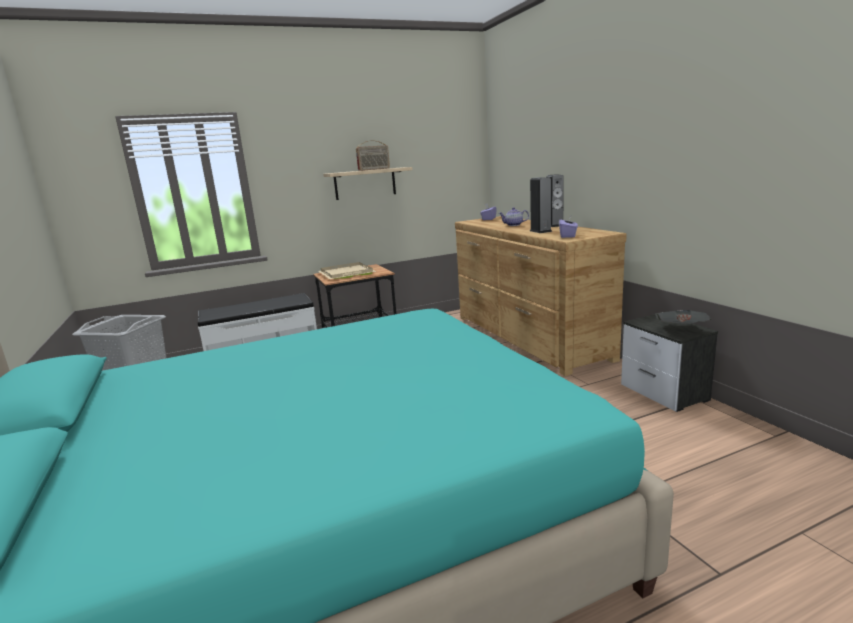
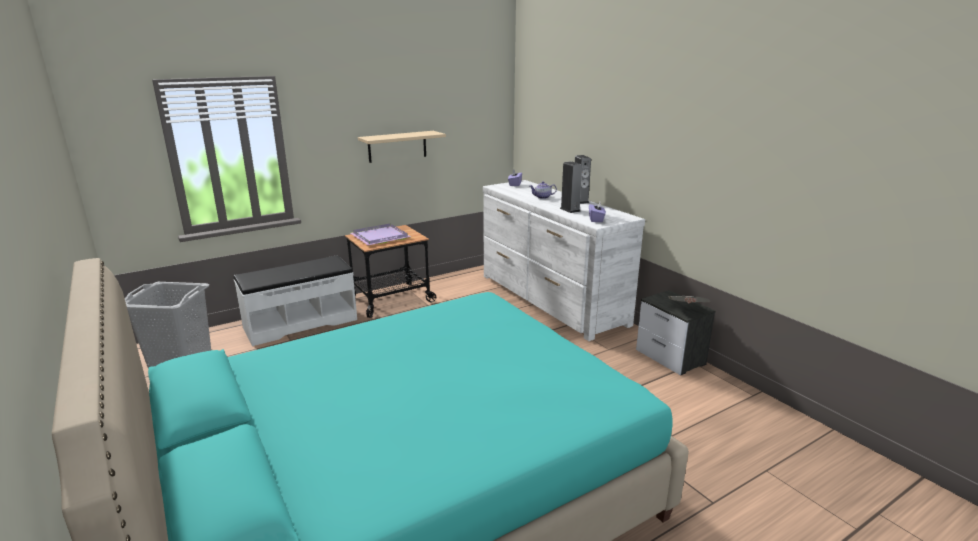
camera: 10 degrees left, 5 degrees up
(348, 273) = (381, 237): beige tray -> purple tray
(374, 169) = (408, 134): radio -> none
(528, 337) = (550, 299): brown dresser -> white dresser

